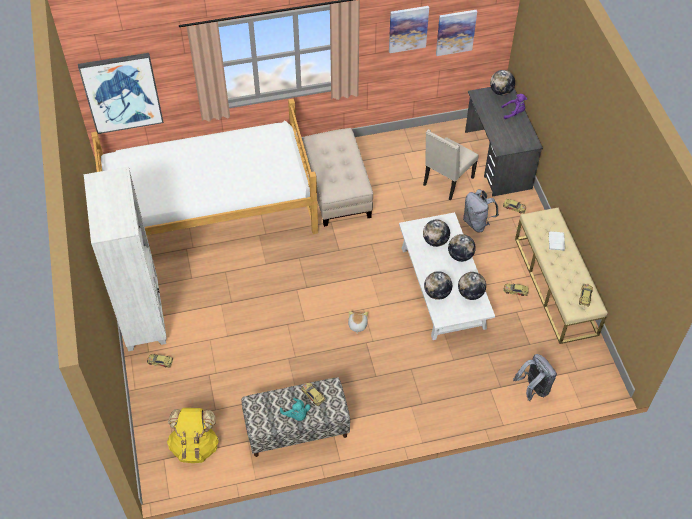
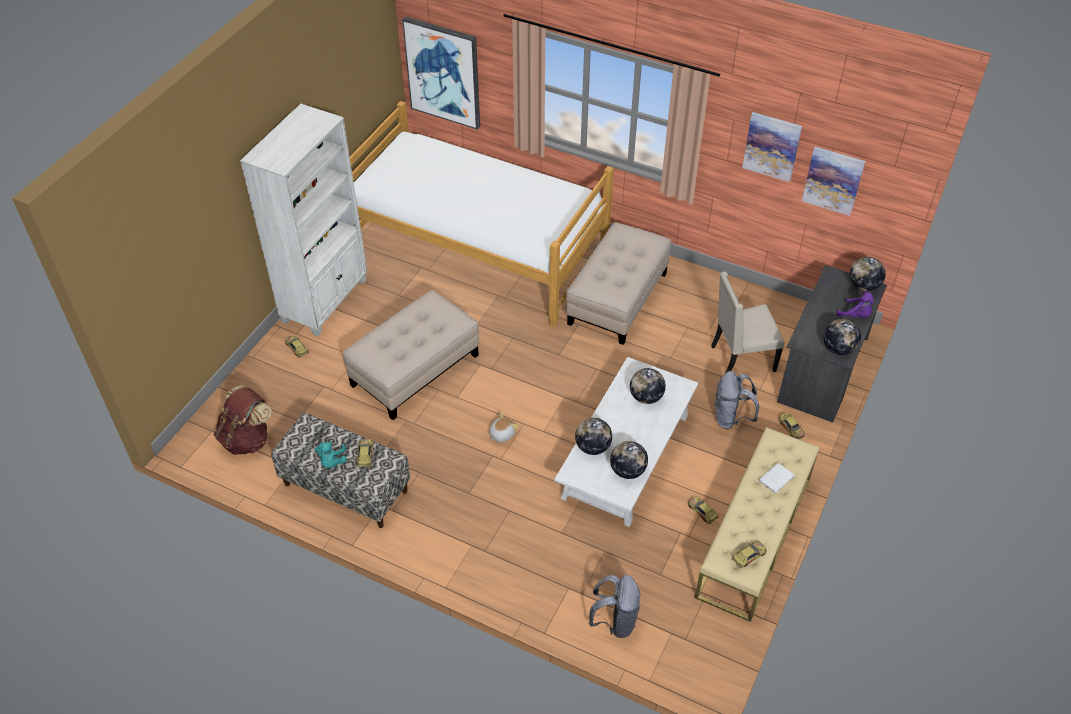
camera: 40 degrees right, 5 degrees down
(195, 446) = (247, 439): yellow backpack -> brown backpack
(259, 321) = (415, 370): none -> beige ottoman
(460, 256) = (657, 428): globe -> globe (838, 349)

